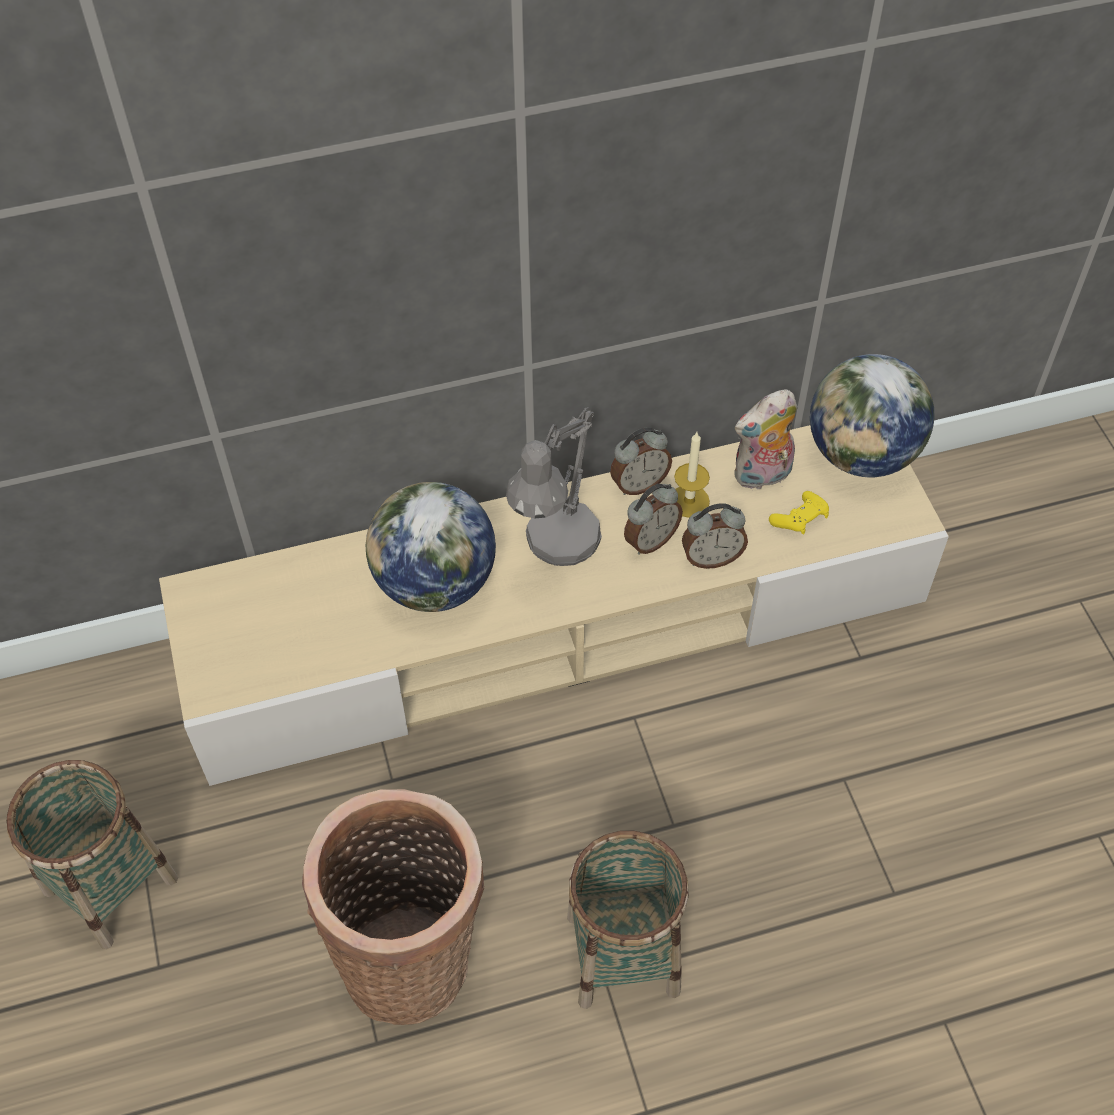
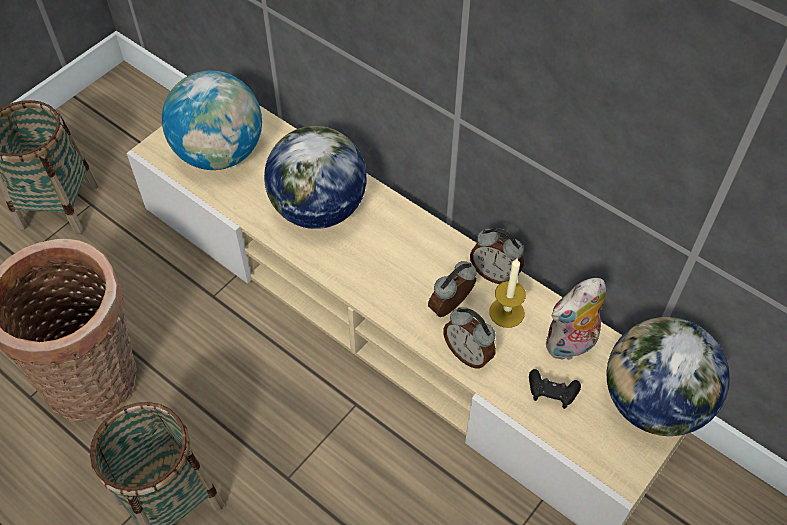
camera: 55 degrees right, 0 degrees up
(273, 634) = (220, 153): none -> globe
(556, 548) = (399, 257): grey table lamp -> none
(650, 540) = (452, 308): alarm clock -> alarm clock turned 120 degrees clockwise
(762, 476) = (570, 346): plush toy -> plush toy turned 60 degrees counterclockwise
(800, 520) = (551, 393): yellow game controller -> black game controller

